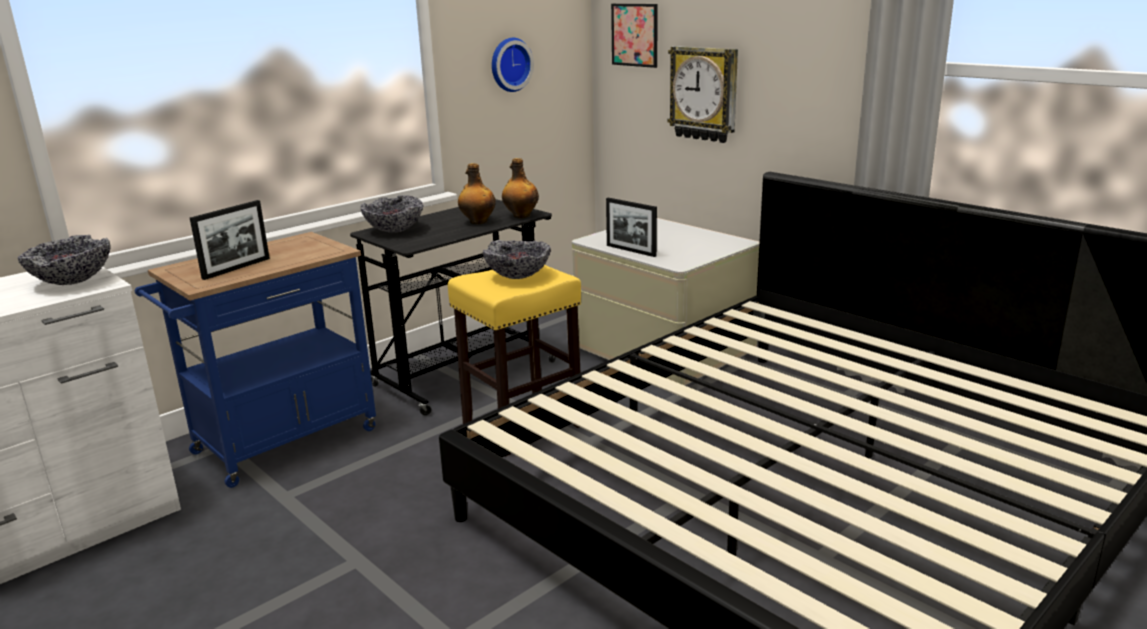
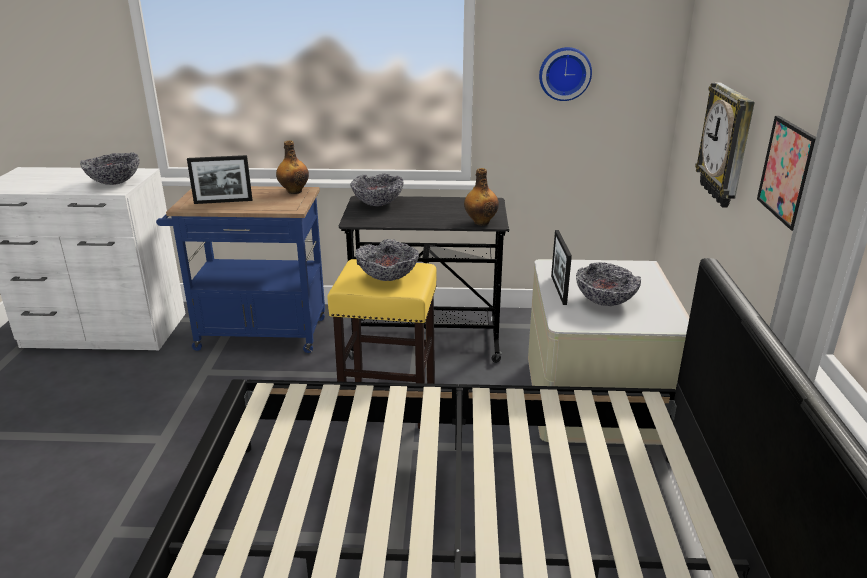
camera: 45 degrees right, 5 degrees up
(477, 222) = (441, 216): bottle -> bottle (294, 191)
(635, 35) = (704, 61): picture -> picture (787, 171)
(675, 246) = (605, 302): none -> bowl

